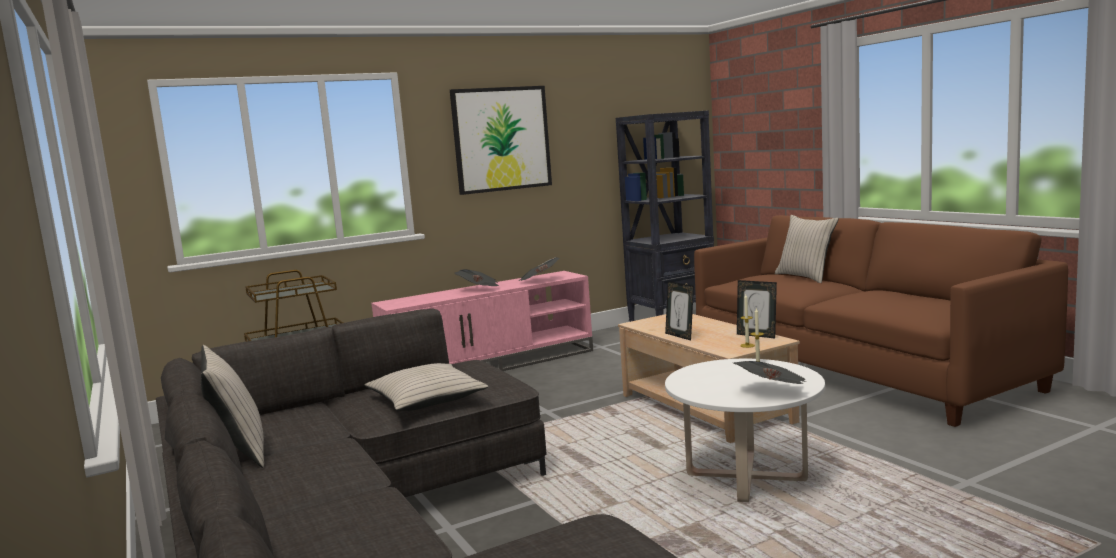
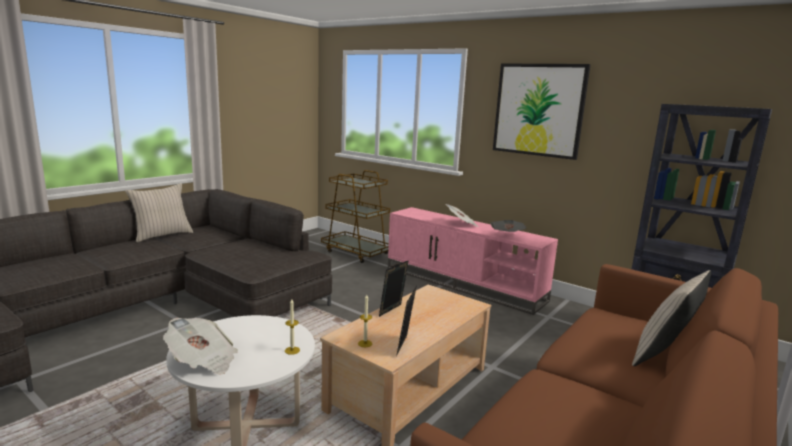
camera: 65 degrees right, 5 degrees up
(426, 399) = (233, 255): beige pillow -> none

